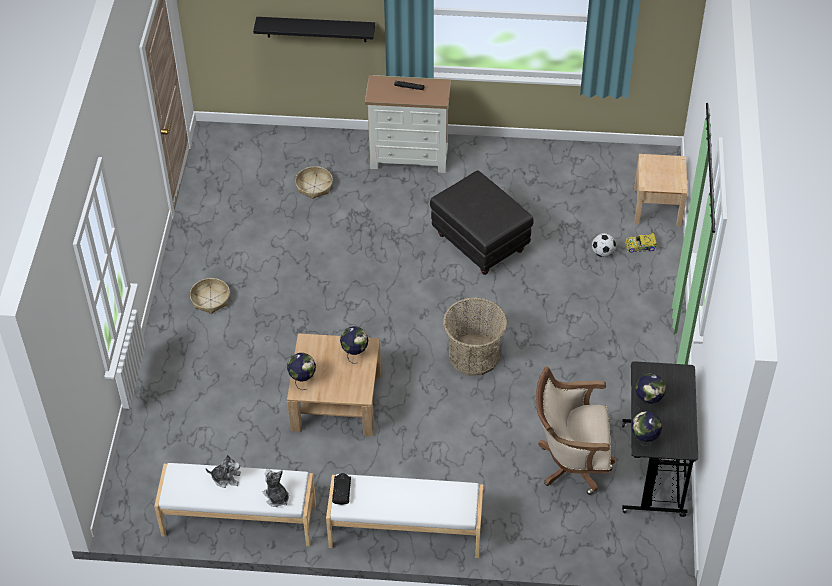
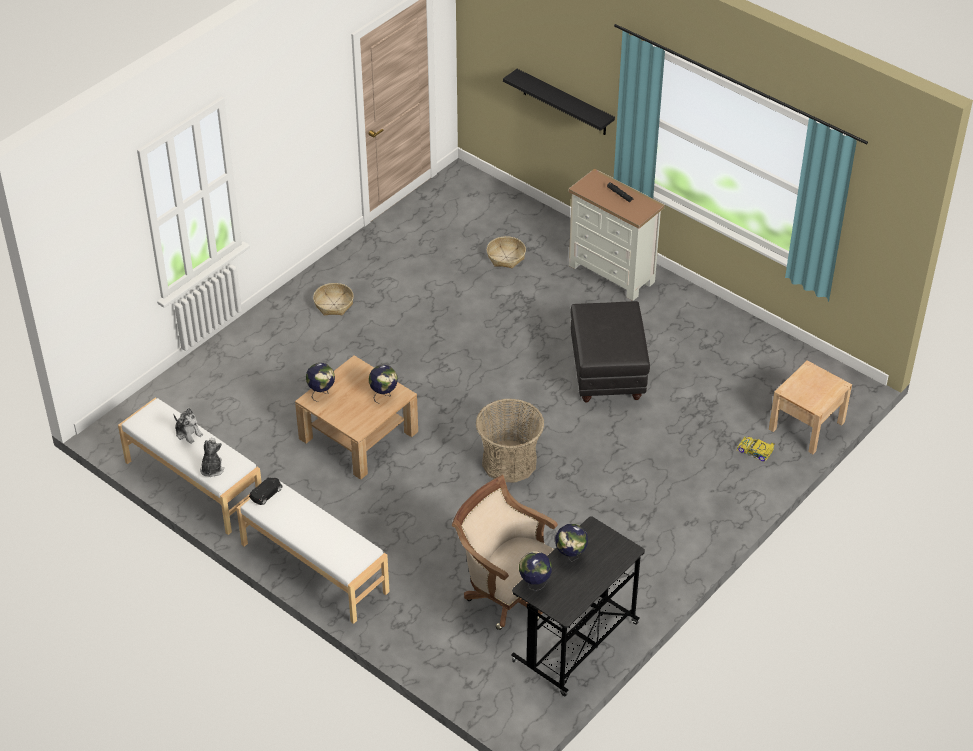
camera: 35 degrees right, 5 degrees down
(603, 253) = (712, 439): football -> none

